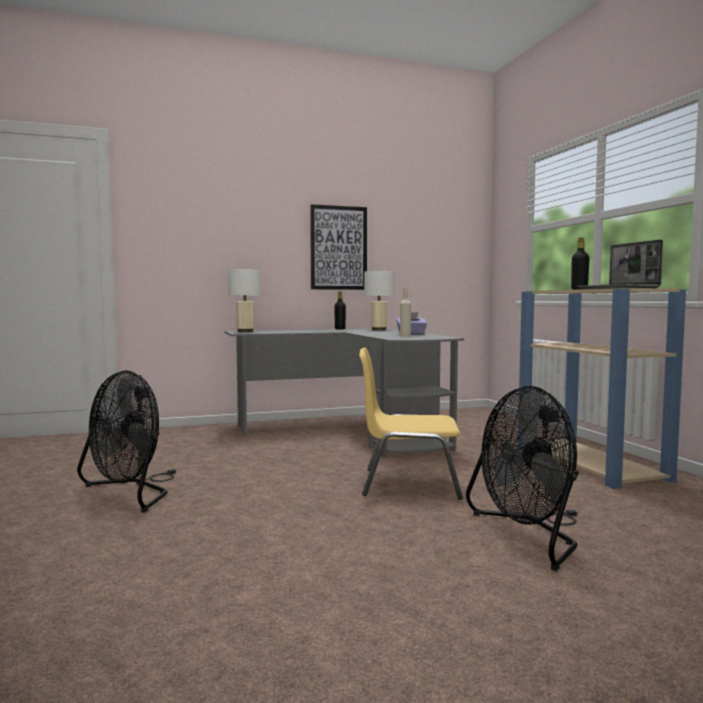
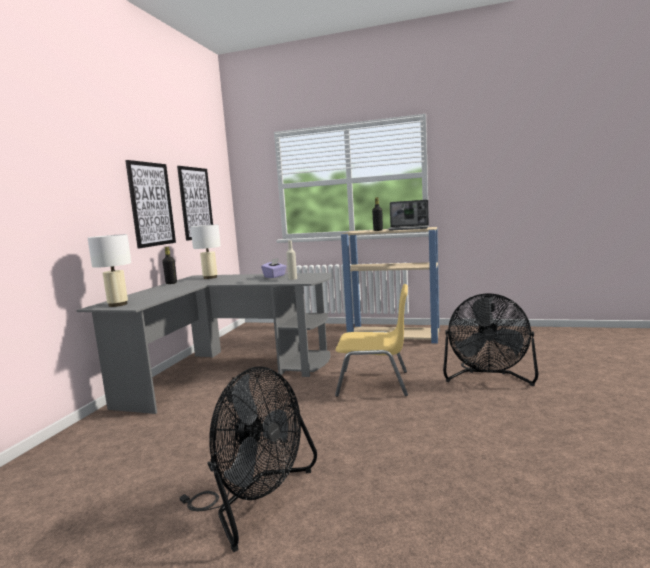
camera: 55 degrees left, 5 degrees up
(134, 491) = (253, 502): black fan -> black fan turned 45 degrees counterclockwise
(409, 483) = (374, 383): yellow chair -> yellow chair turned 120 degrees counterclockwise
(412, 250) = (196, 203): none -> picture

